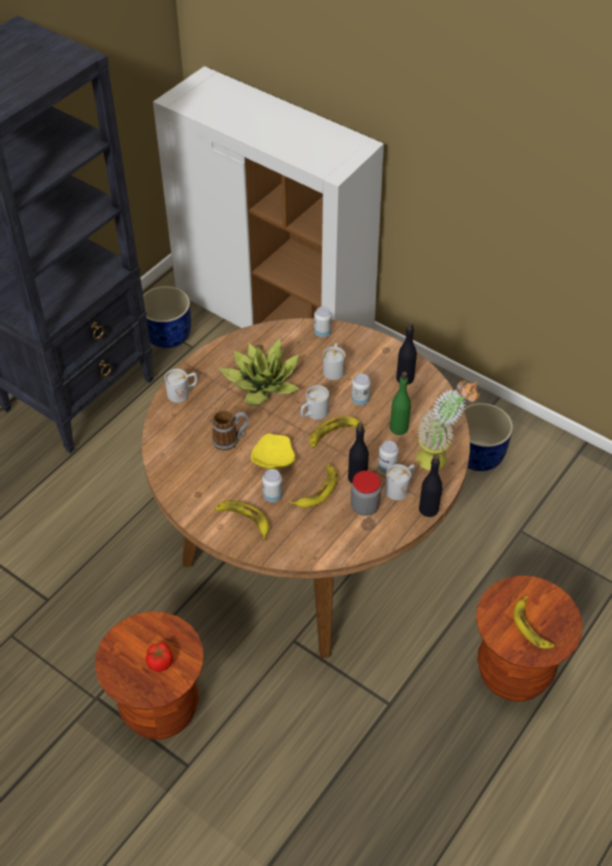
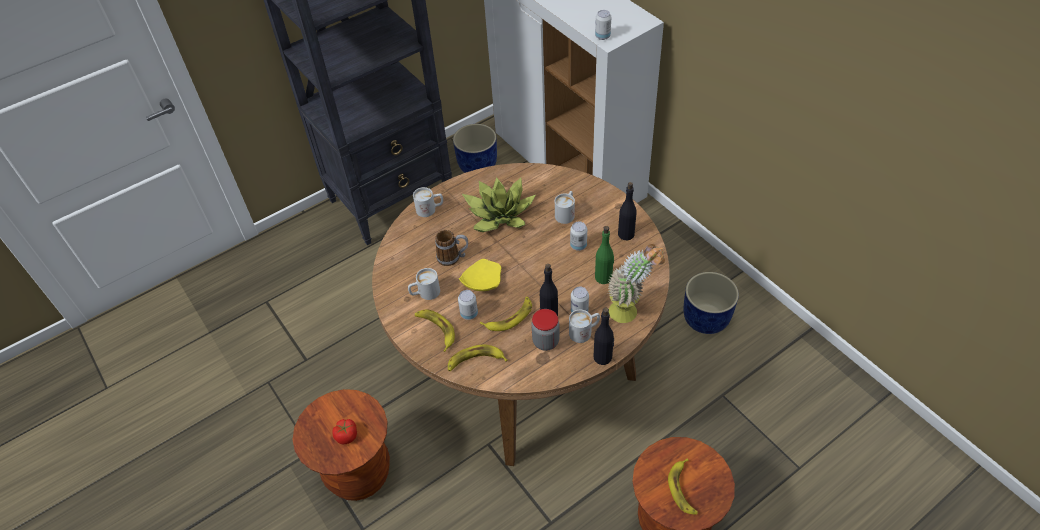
camera: 20 degrees right, 0 degrees up
(313, 414) = (532, 249): white mug -> white mug (425, 293)
(322, 333) = (568, 181): can -> can (602, 36)
(333, 434) = (543, 271): banana -> banana (475, 361)

